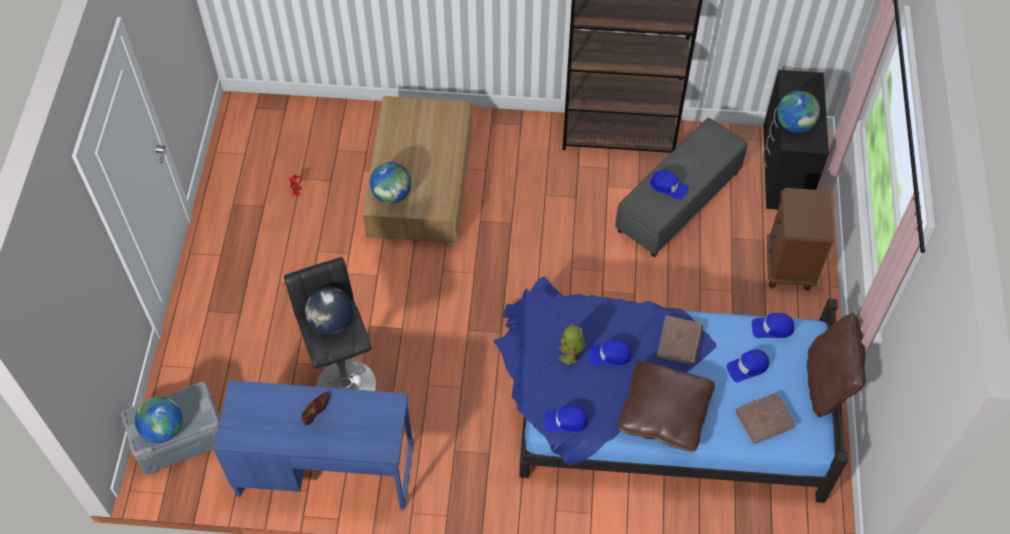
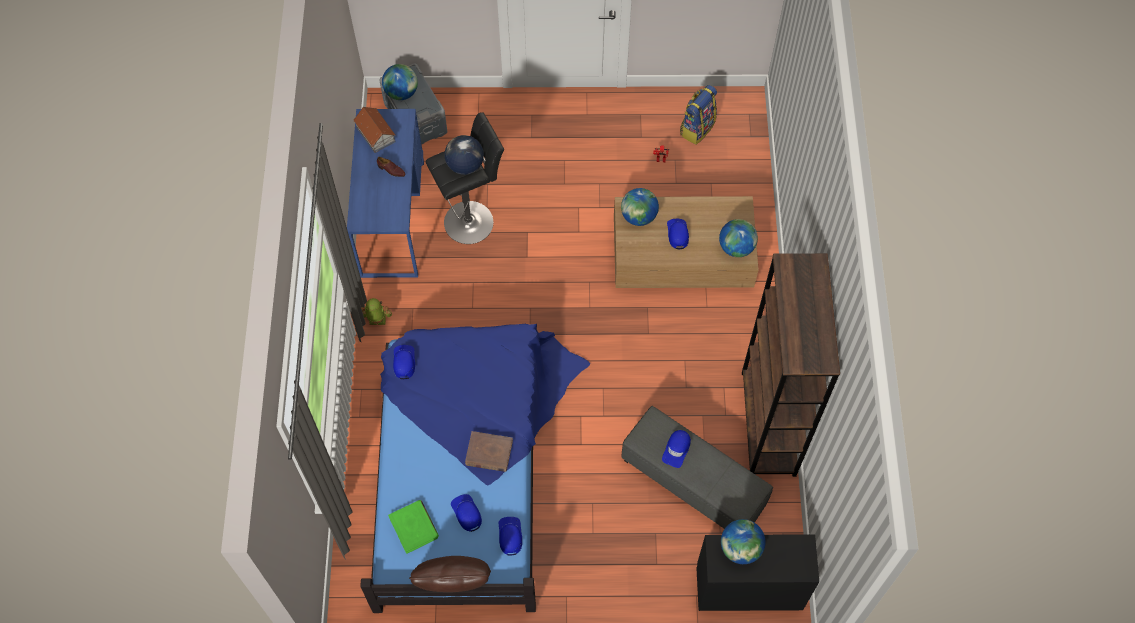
camera: 85 degrees right, 5 degrees up
(259, 426) = (375, 135): none -> toy house
(263, 154) = (697, 128): none -> backpack
(442, 116) = (736, 247): none -> globe
(571, 354) = (469, 362): toy robot -> toy robot (377, 321)
(610, 355) = (470, 394): blue cap -> blue cap (677, 234)
(664, 413) = (417, 442): brown pillow -> none
(764, 419) = (414, 527): brown book -> green book
(789, 266) = (627, 588): brown nightstand -> none

